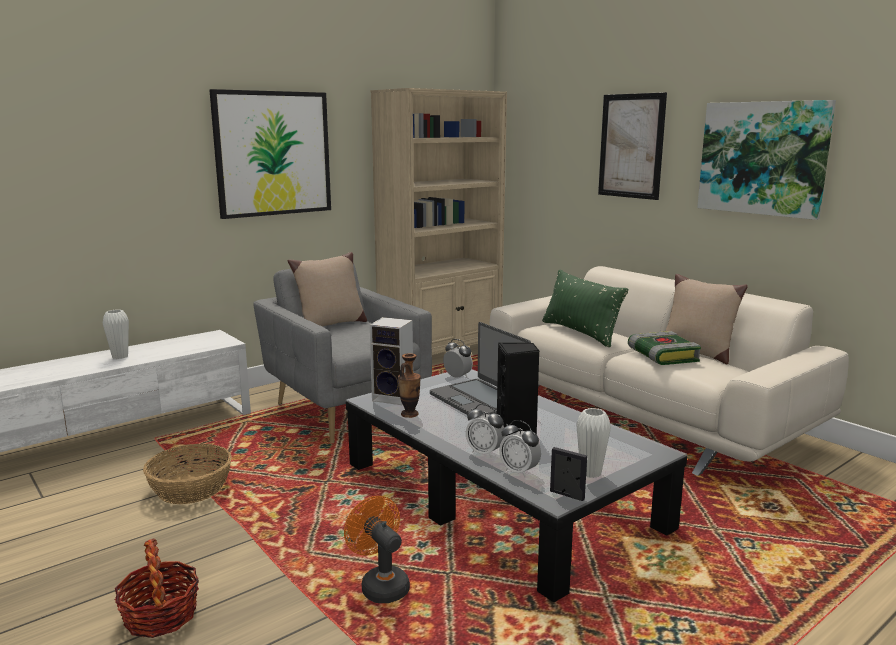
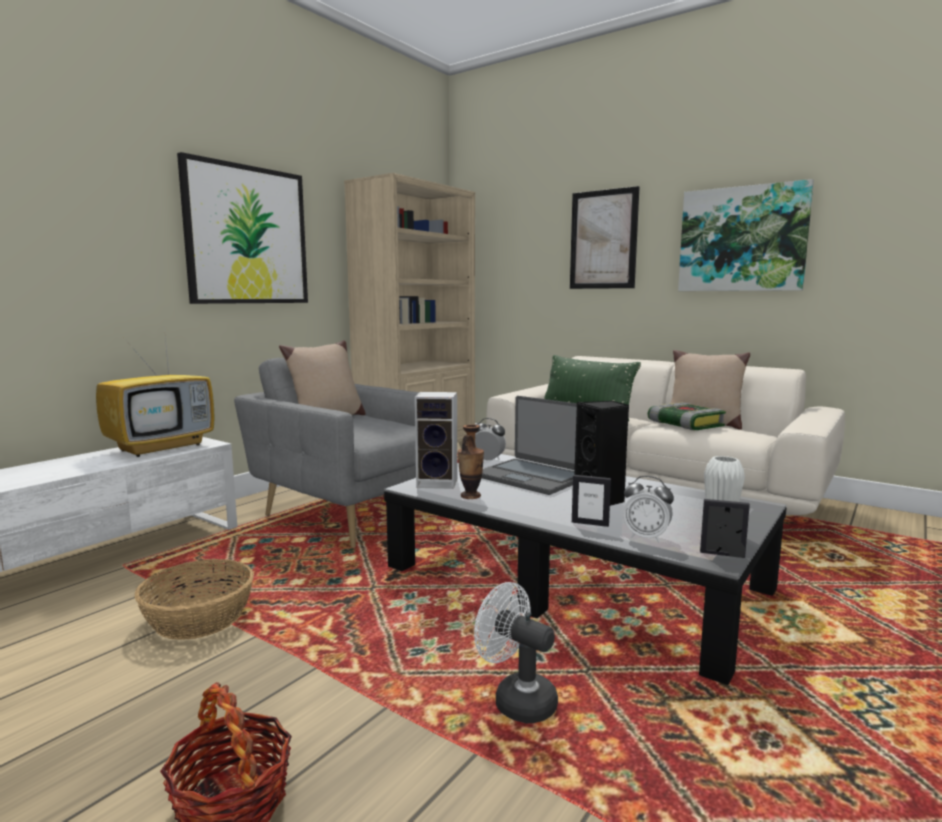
camera: 15 degrees left, 5 degrees down
(120, 356) = (72, 465): white vase -> none
(191, 343) = (162, 447): none -> television
(380, 585) = (516, 699): orange fan -> white fan
(485, 452) = (590, 523): alarm clock -> picture frame

